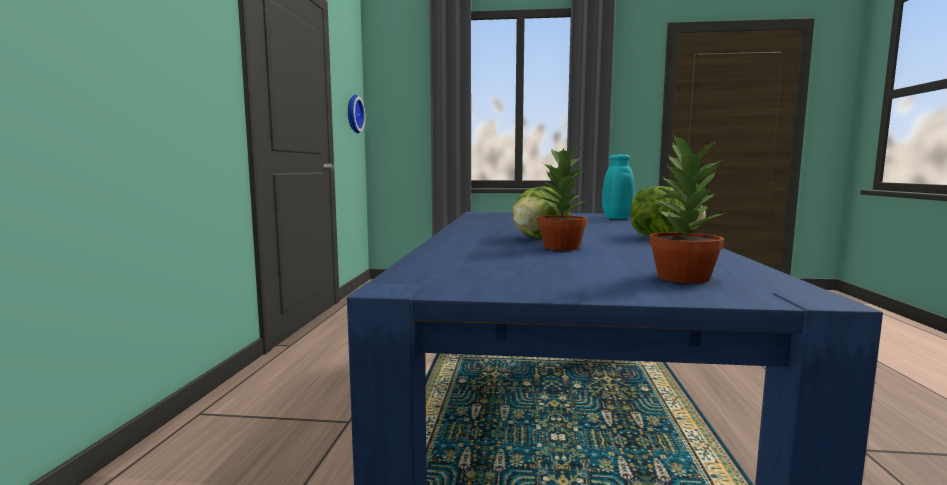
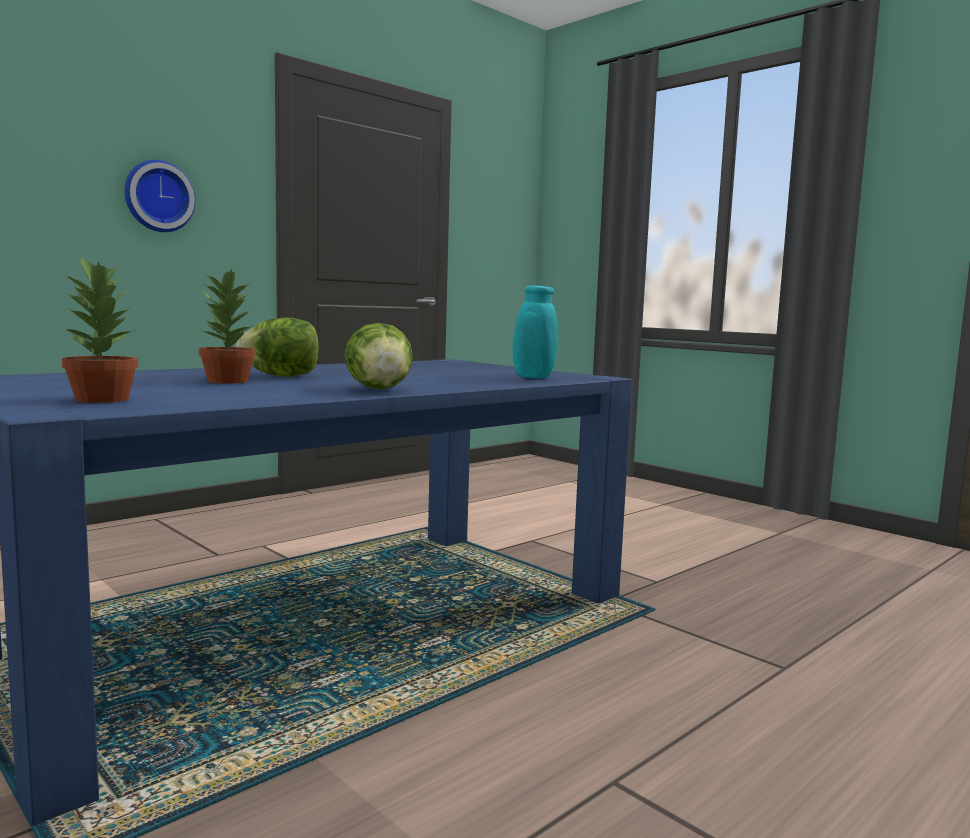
camera: 40 degrees right, 0 degrees up
(353, 114) = (503, 235): wall clock -> wall clock (158, 196)

